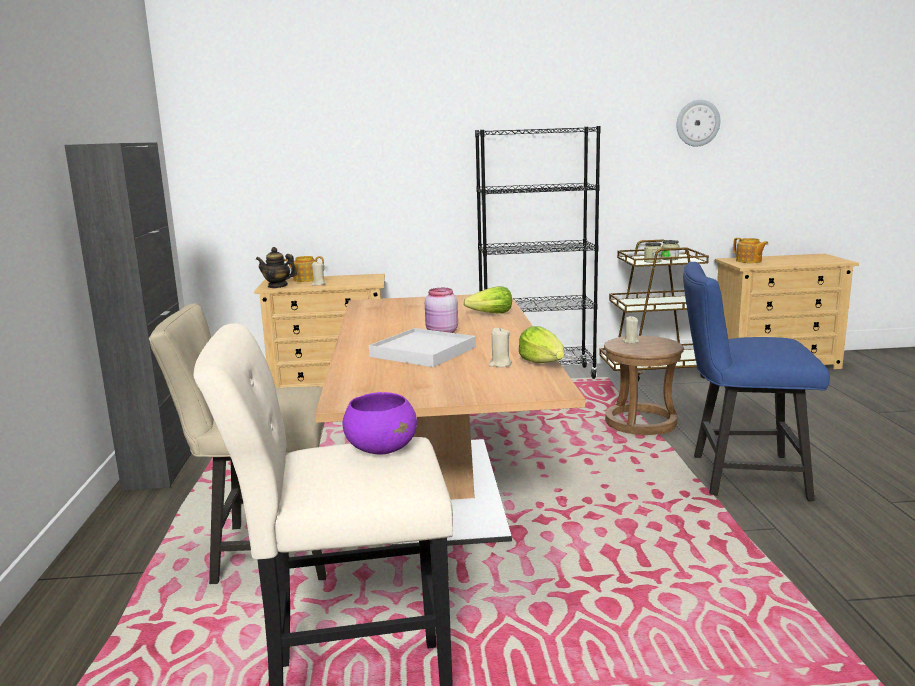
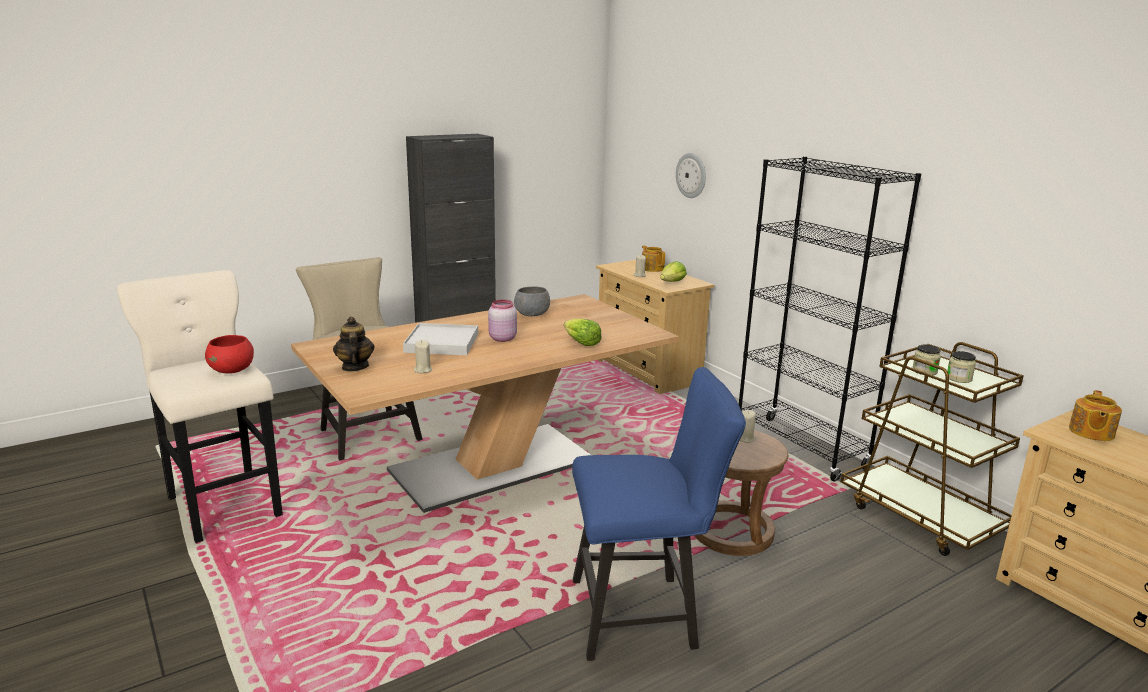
camera: 60 degrees right, 5 degrees up
(277, 286) = (617, 267): teapot -> teapot (354, 367)
(381, 449) = (232, 370): purple bowl -> red bowl
(382, 318) = (531, 314): none -> grey bowl
(543, 363) = (435, 382): lettuce -> lettuce (672, 282)
(697, 123) = (1087, 196): wall clock -> wall clock (691, 175)
(739, 475) = (643, 614): blue chair -> blue chair turned 105 degrees clockwise

